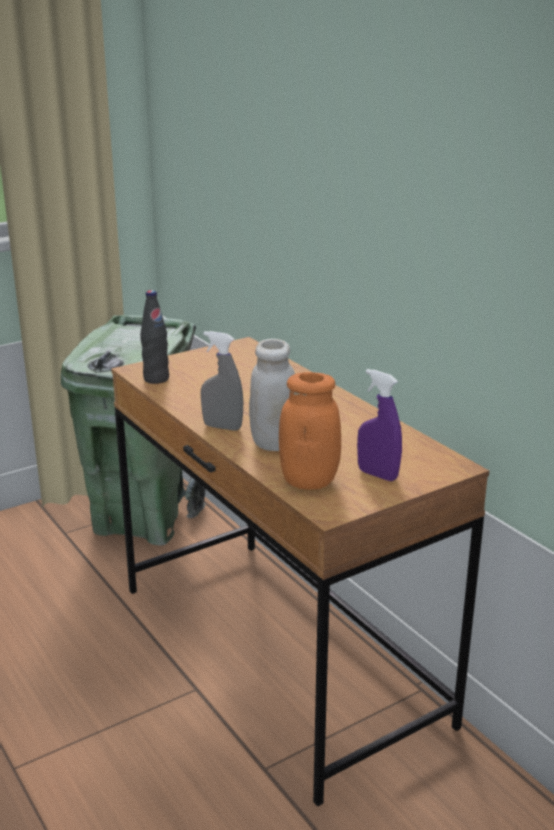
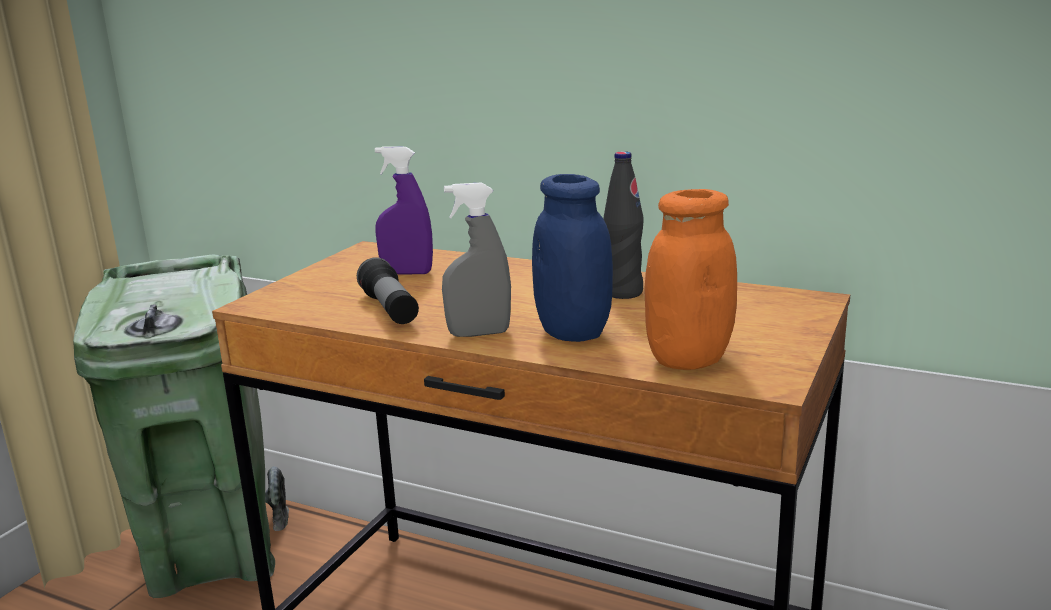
camera: 30 degrees left, 5 degrees down
(156, 379) = (301, 306): black bottle -> black bottle (623, 292)
(198, 395) = (390, 309): none -> flashlight
(273, 442) = (573, 332): white jar -> blue jar
(377, 475) = (751, 330): purple spray bottle -> purple spray bottle (407, 273)

